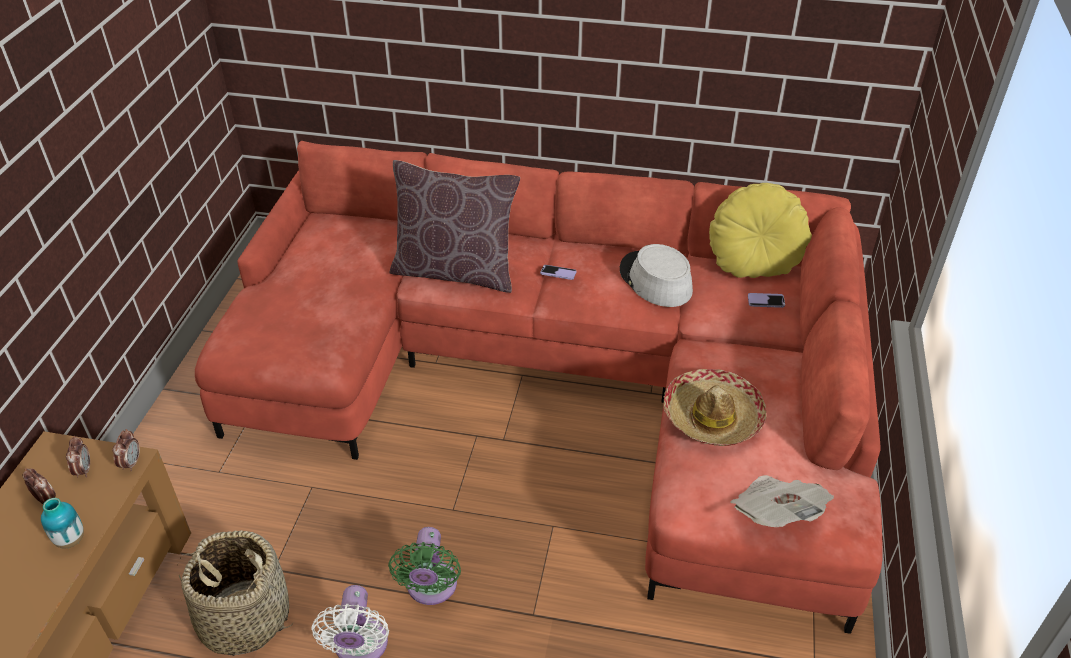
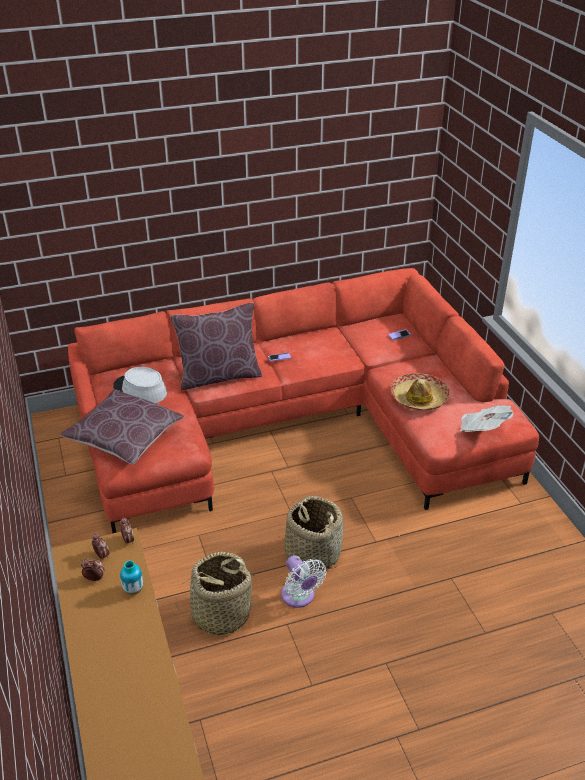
camera: 30 degrees left, 5 degrees down
(267, 313) = (125, 437): none -> brown pillow
(431, 588) = (312, 553): green fan -> basket
(655, 280) = (334, 344): grey hat -> grey hat (140, 390)
(753, 267) = (378, 321): yellow pillow -> none

